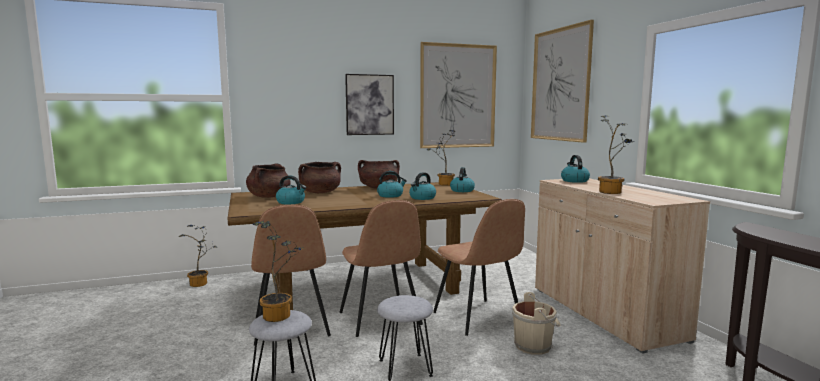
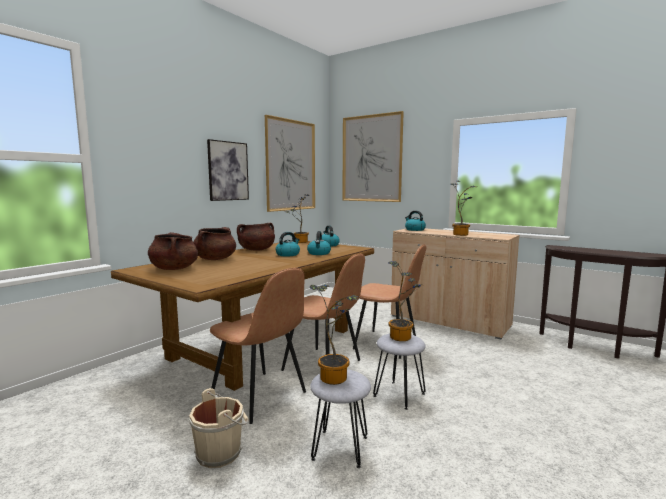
camera: 35 degrees left, 0 degrees up
(200, 284) = (78, 387): potted plant -> potted plant (403, 336)
(291, 202) = (216, 270): kettle -> none
(534, 345) = (447, 352): beige bucket -> beige bucket (221, 452)

